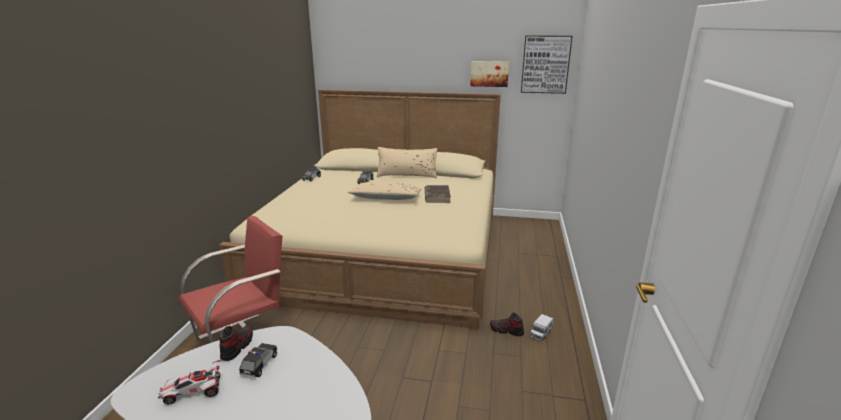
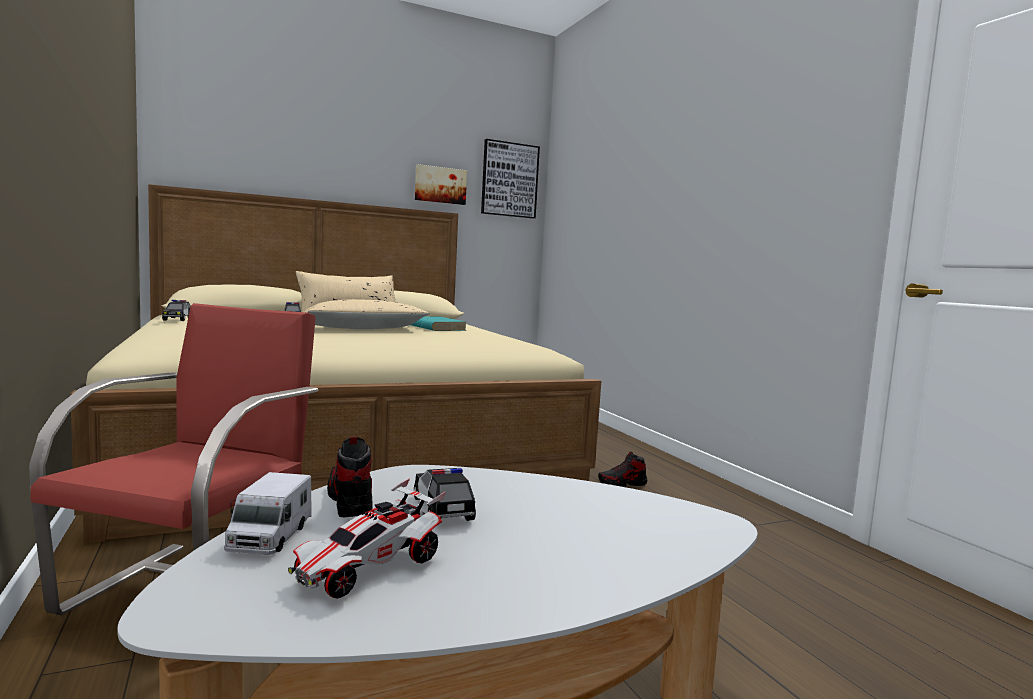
camera: 35 degrees left, 15 degrees down
(437, 196) = (435, 327): brown book -> turquoise book
(540, 333) = (661, 478): toy truck -> toy truck (269, 537)

